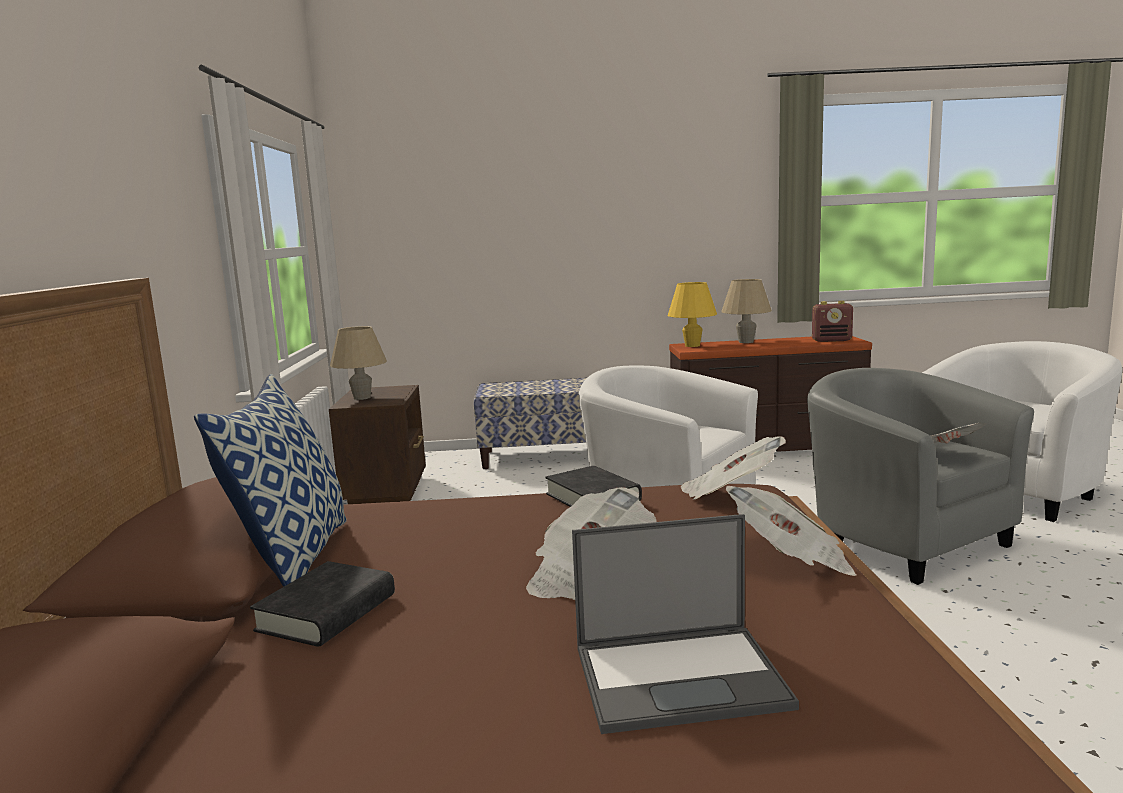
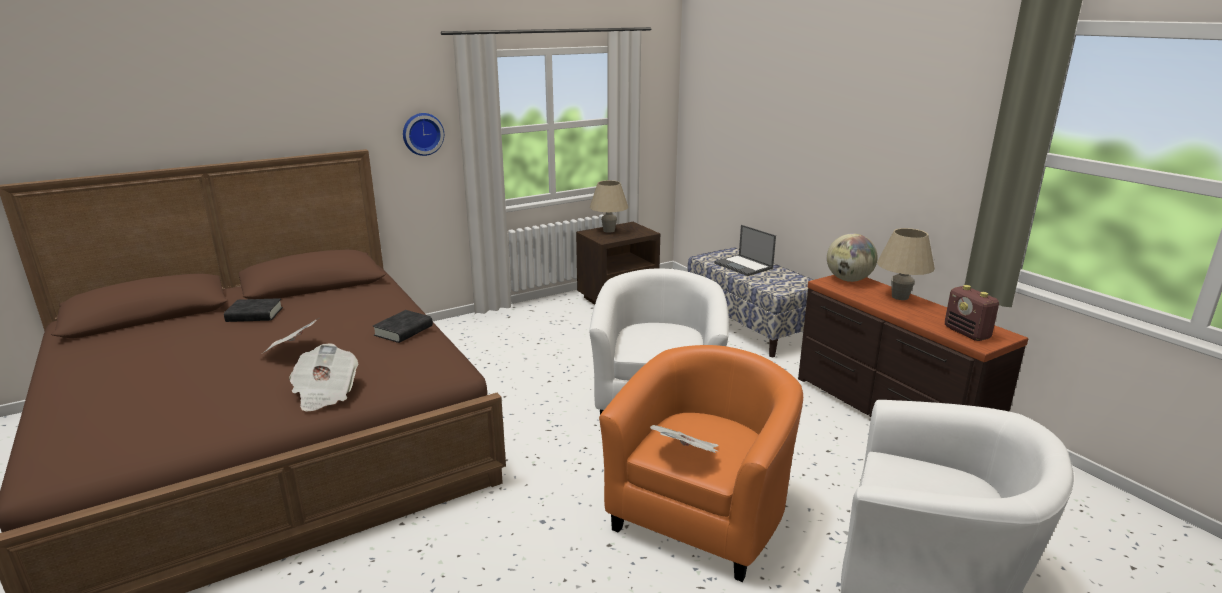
camera: 60 degrees right, 10 degrees up
(180, 253) = (422, 133): none -> wall clock
(292, 557) = (310, 293): pillow -> none
(682, 676) = (196, 385): laptop -> laptop (744, 266)
(692, 345) = (848, 280): yellow table lamp -> globe
(729, 494) = (424, 363): newspaper -> none
(902, 540) = (702, 515): grey armchair -> orange armchair

